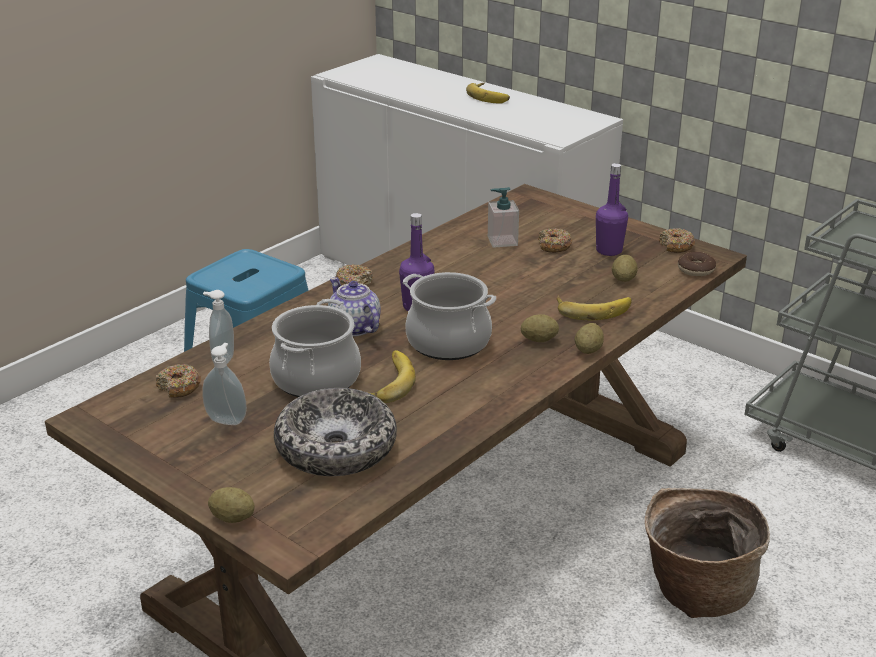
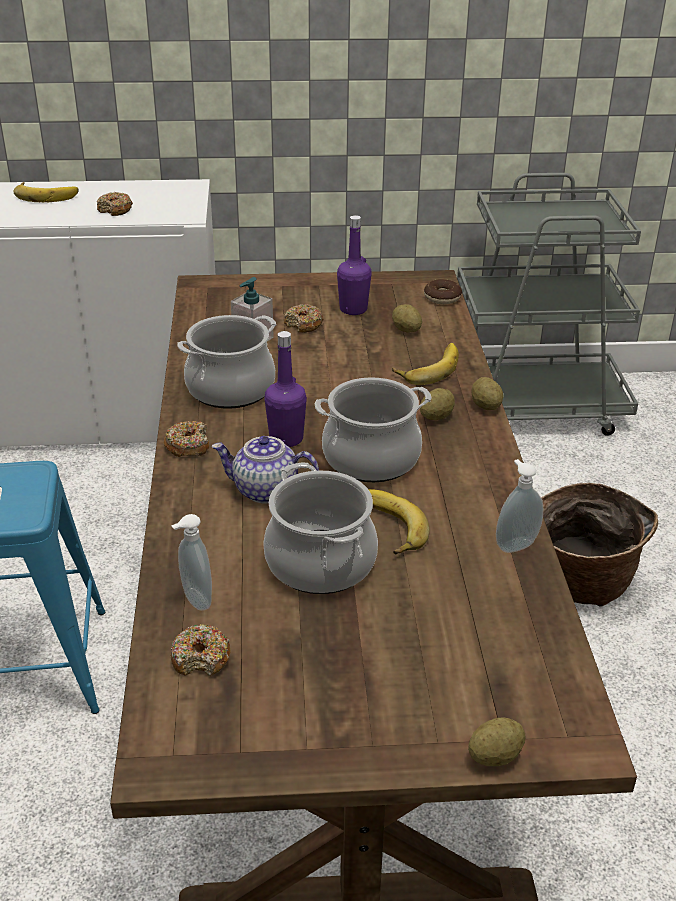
camera: 45 degrees left, 5 degrees up
(227, 419) = (312, 659): soap dispenser -> soap dispenser (514, 544)
(336, 447) = (455, 619): bowl -> none
(434, 264) = (230, 389): none -> cooking pot
(676, 246) = (395, 283): donut -> donut (115, 210)

